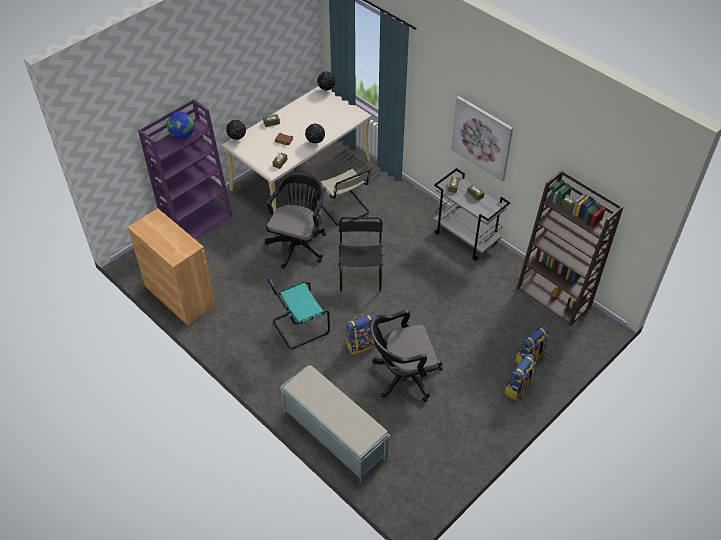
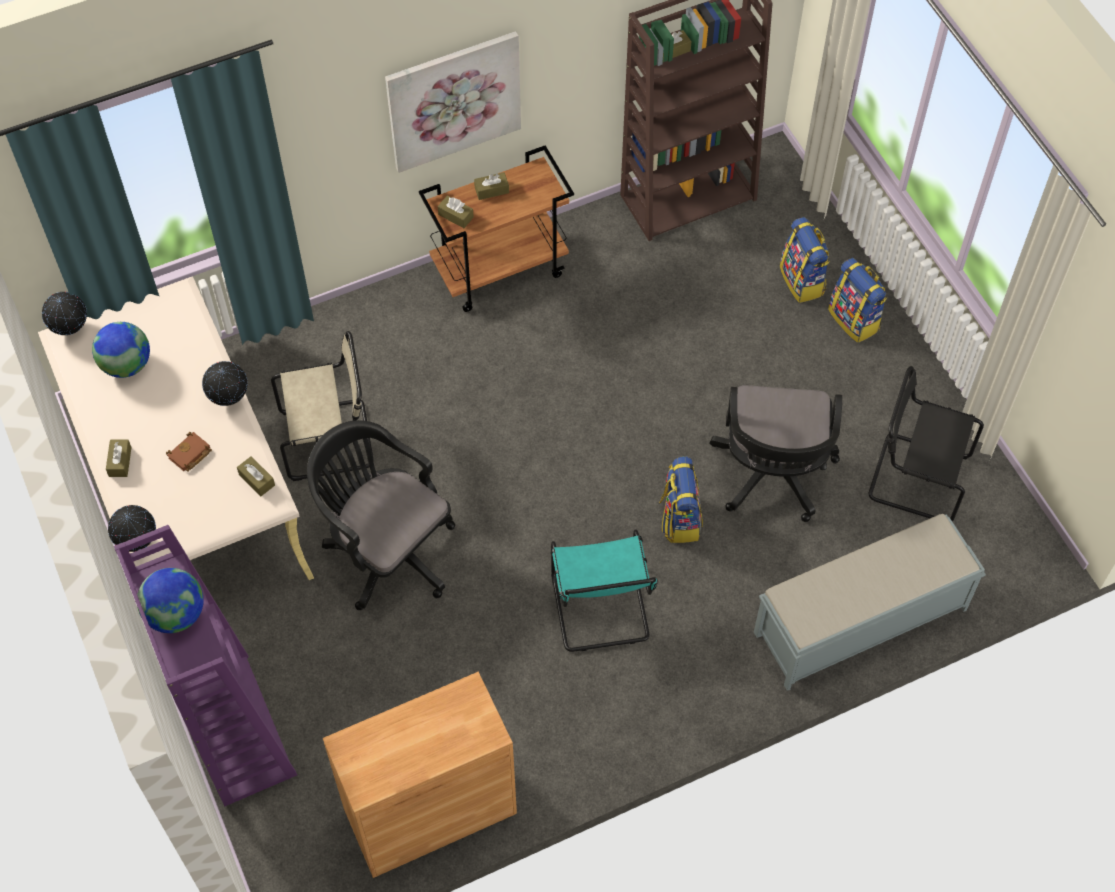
camera: 70 degrees left, 10 degrees up
(317, 110) = (126, 365): none -> globe
(360, 274) = (513, 467): black chair -> black chair (914, 477)
(466, 238) = (500, 269): grey cart -> brown cart

